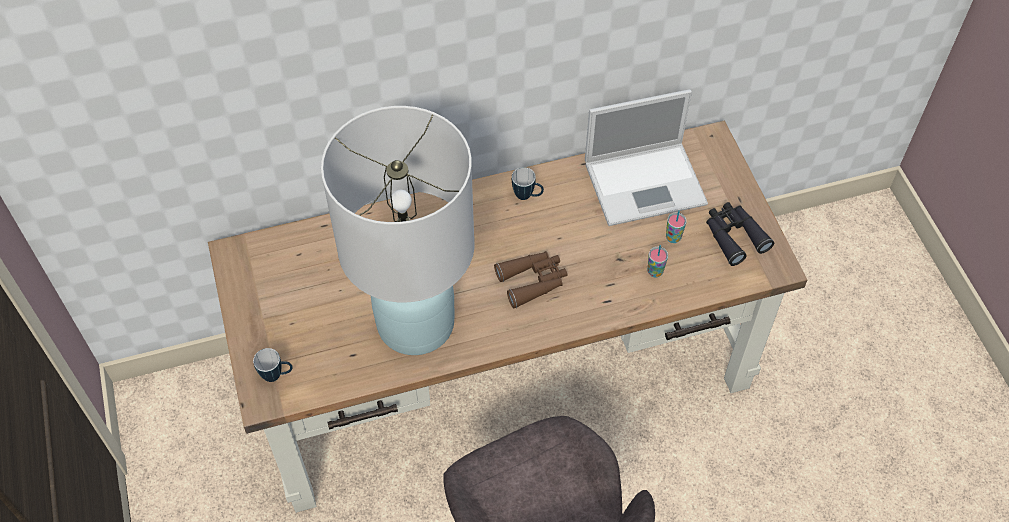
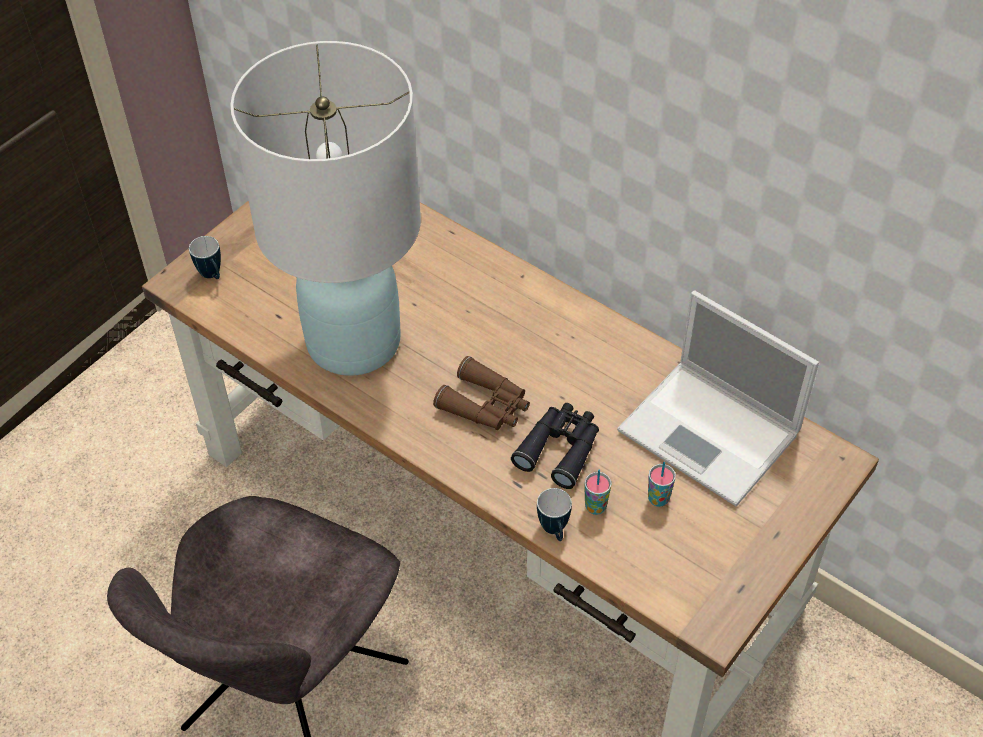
camera: 55 degrees right, 5 degrees down
(527, 196) = (590, 340): mug -> mug (554, 532)
(734, 236) = (717, 557): black binoculars -> black binoculars (560, 448)

